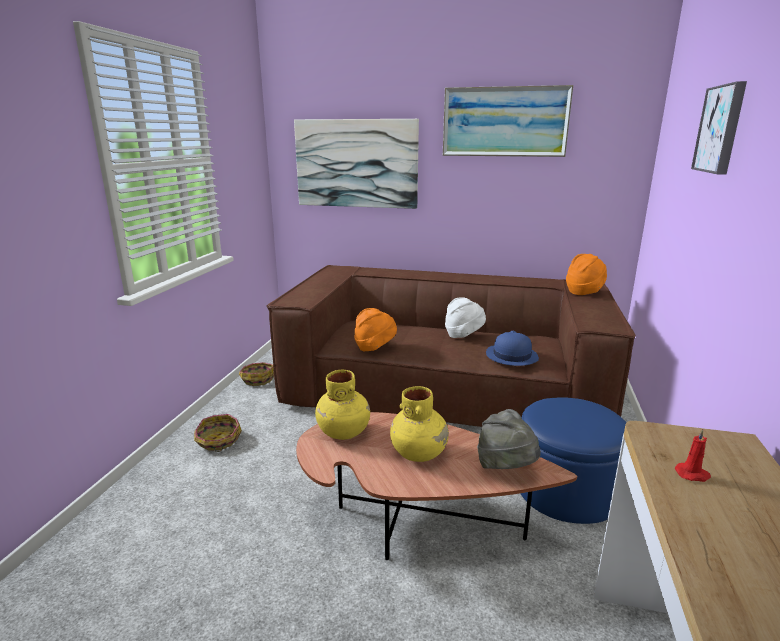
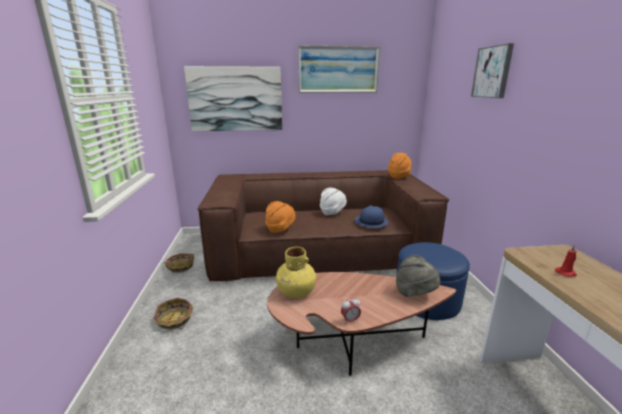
camera: 20 degrees left, 0 degrees up
(386, 482) = (350, 320): none -> alarm clock
(419, 453) = (356, 295): yellow vase -> none

